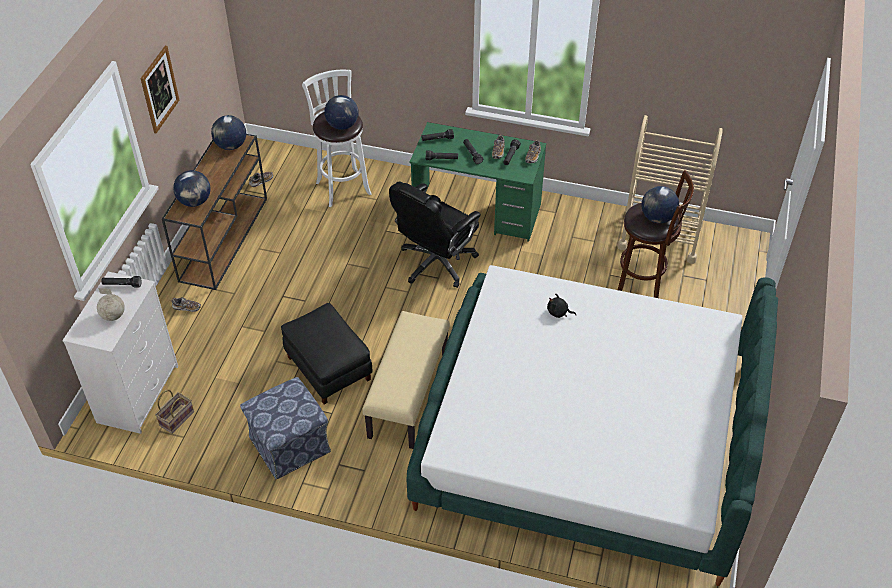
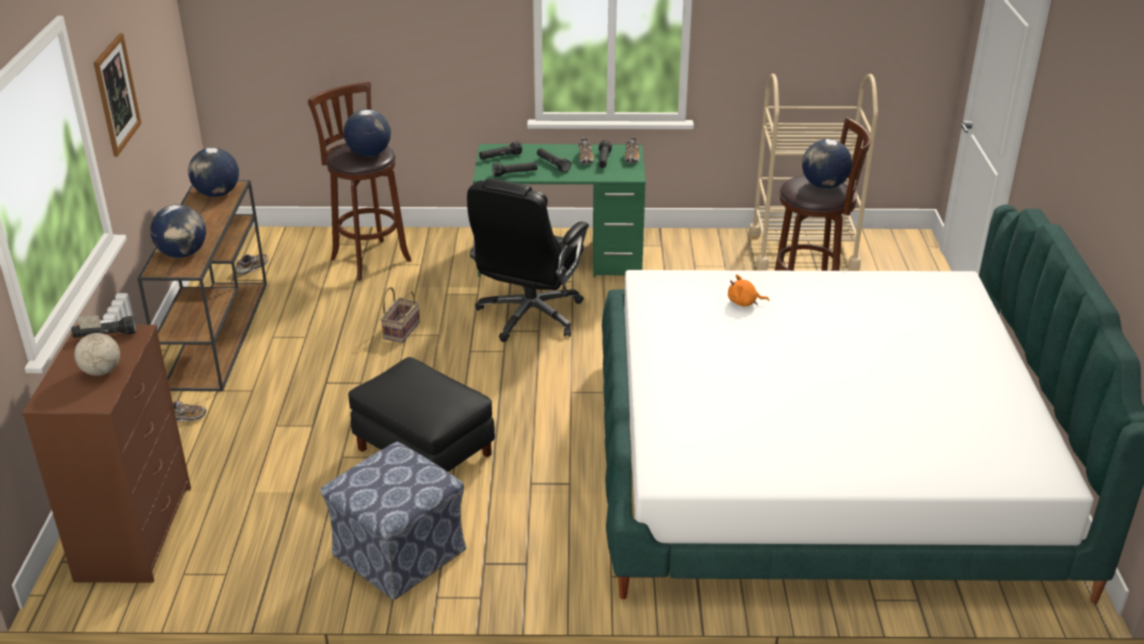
camera: 15 degrees left, 15 degrees down
(138, 393) = (135, 532): white dresser -> brown dresser
(177, 418) = (207, 551): basket -> basket (401, 329)
(342, 186) = (368, 258): white stool -> brown stool
(409, 395) = (554, 463): beige bench -> none
(558, 312) = (744, 303): black plush toy -> orange plush toy

